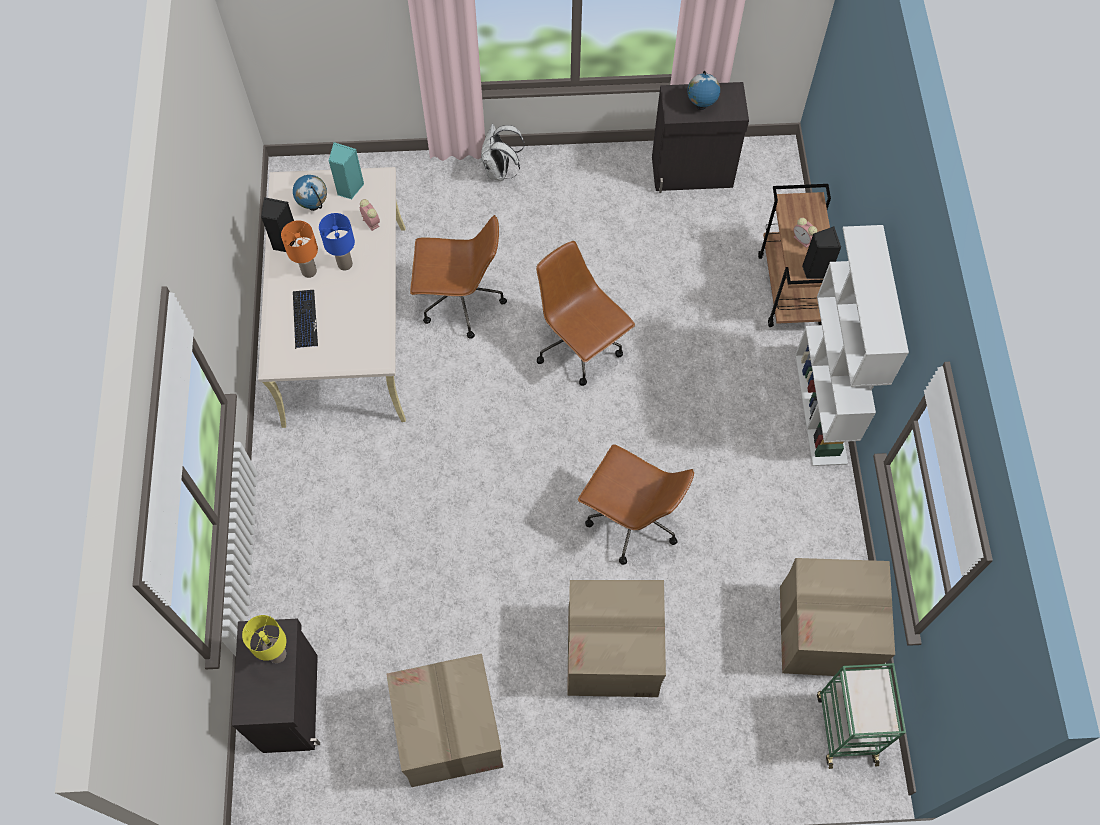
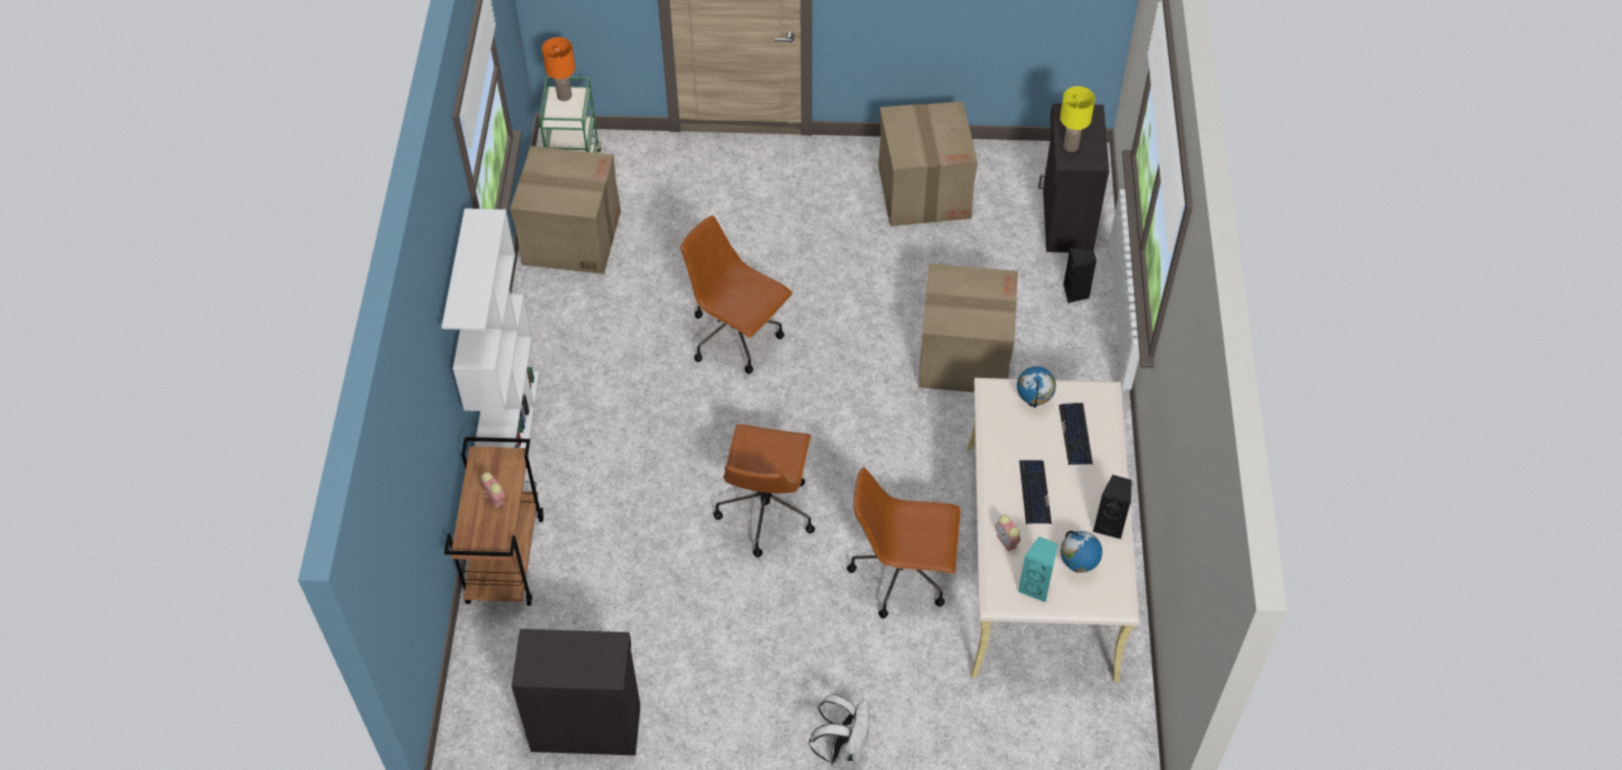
camera: 175 degrees left, 10 degrees down
(309, 271) = (1076, 487): orange table lamp -> orange table lamp (564, 95)
(345, 264) = (1034, 492): blue table lamp -> keyboard
(580, 347) = (766, 511): brown office chair -> brown office chair turned 45 degrees clockwise
(613, 651) = (771, 236): cardboard box -> cardboard box (963, 355)
(701, 106) = (576, 653): globe -> globe (1033, 402)
(815, 270) = (492, 462): black speaker -> black speaker (1076, 293)

